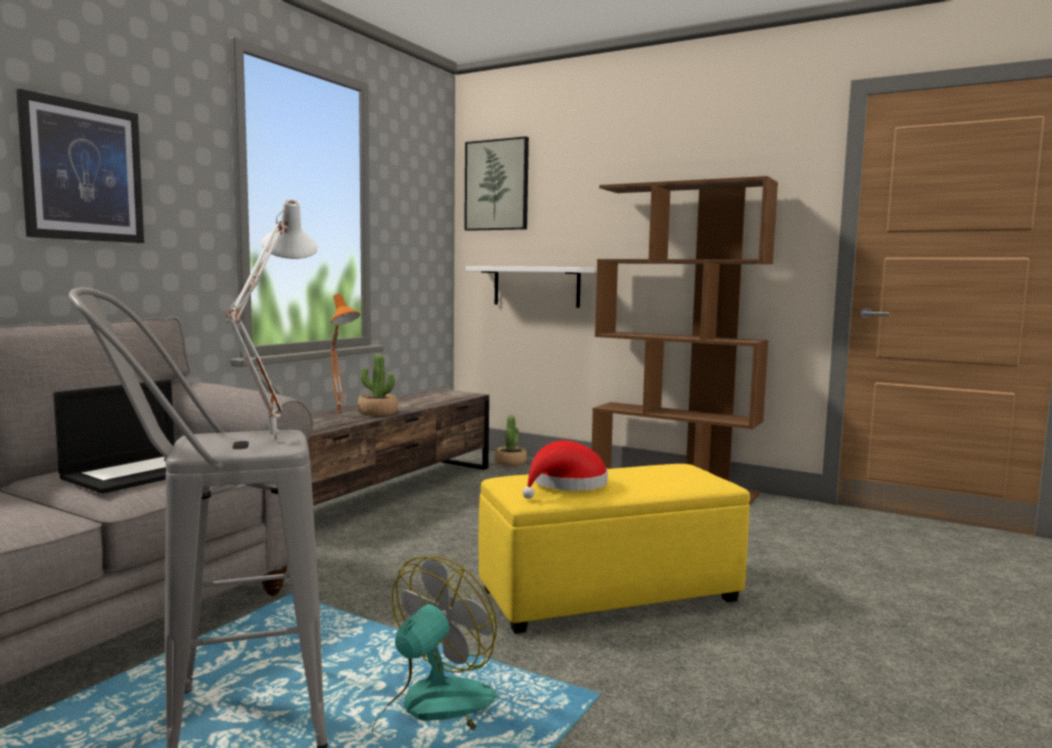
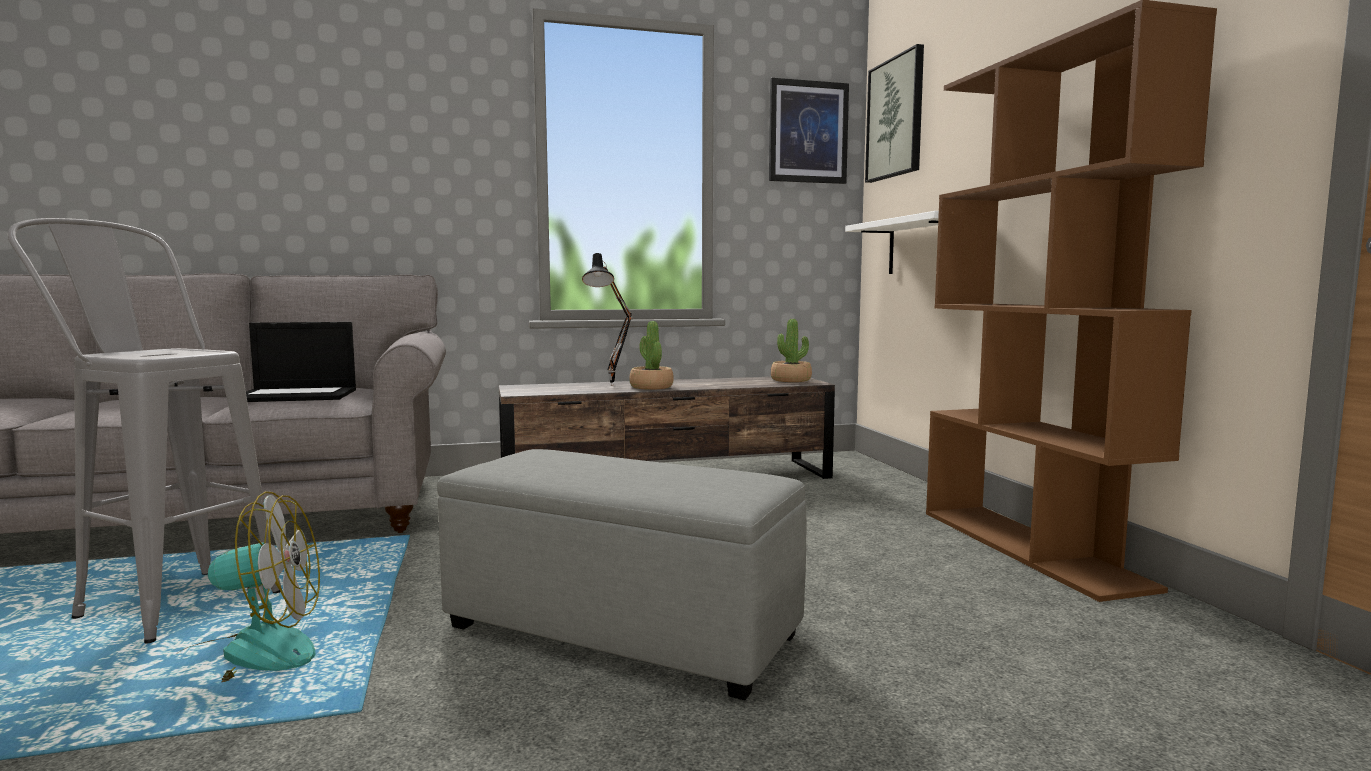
camera: 45 degrees right, 0 degrees up
(83, 172) = (380, 153): picture -> picture (808, 132)
(270, 440) = (182, 354): white table lamp -> none
(342, 416) = (614, 386): orange table lamp -> black table lamp
(510, 463) = (871, 478): potted plant -> potted plant (791, 380)
(566, 485) = (551, 465): red hat -> none
(611, 594) = (623, 631): yellow ottoman -> grey ottoman

